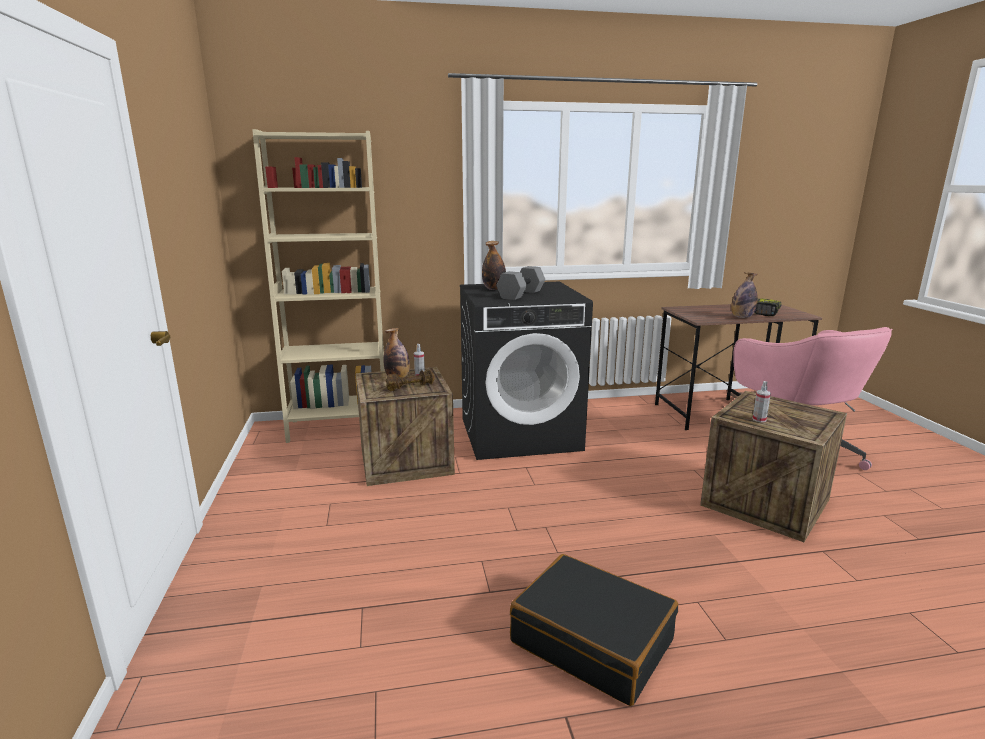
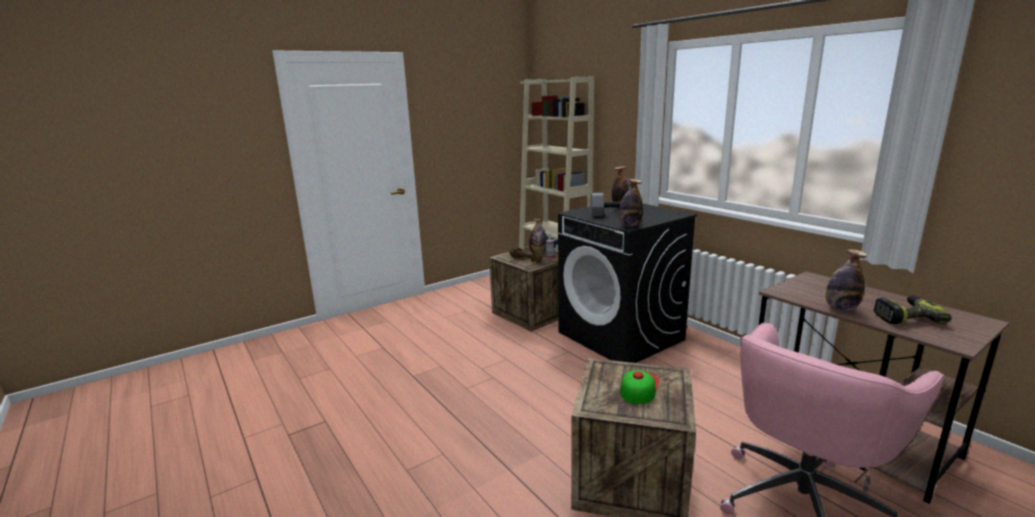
camera: 65 degrees right, 0 degrees up
(571, 297) = (629, 225): none -> bottle
(592, 640) = (384, 418): black suitcase -> none
(759, 419) = (606, 379): spray bottle -> none
(774, 412) = (639, 387): none -> cap

